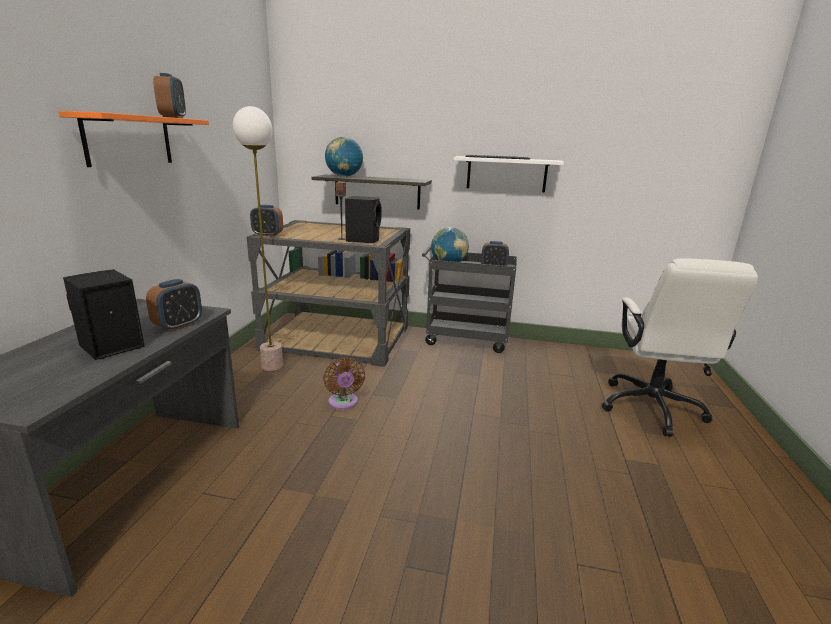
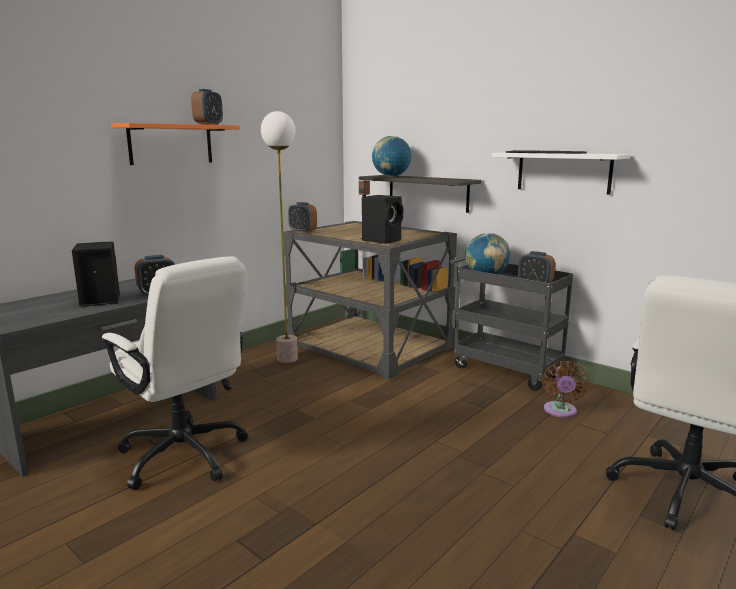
camera: 30 degrees right, 5 degrees down
(269, 499) = (187, 458): none -> white office chair
(343, 403) = (317, 402): brown fan -> brown fan (560, 412)

